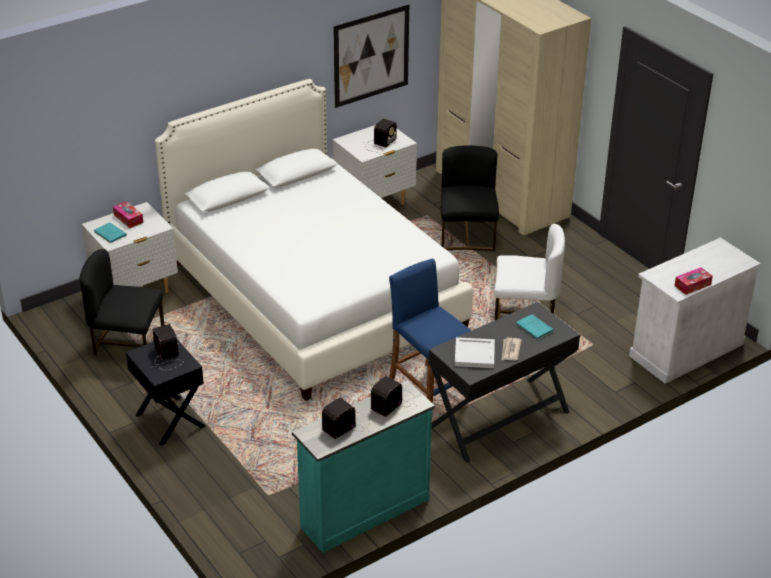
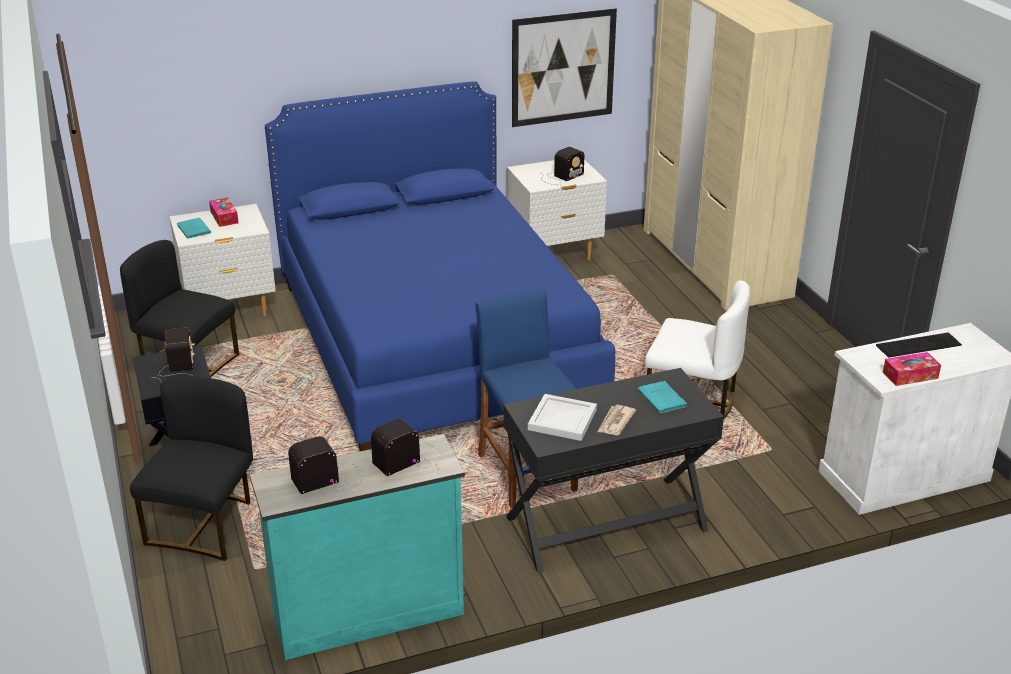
camera: 15 degrees right, 5 degrees down
(314, 295) = (435, 342): white bed -> blue bed
(467, 235) = (653, 302): black chair -> black chair (205, 524)
(691, 260) = (918, 345): none -> keyboard

